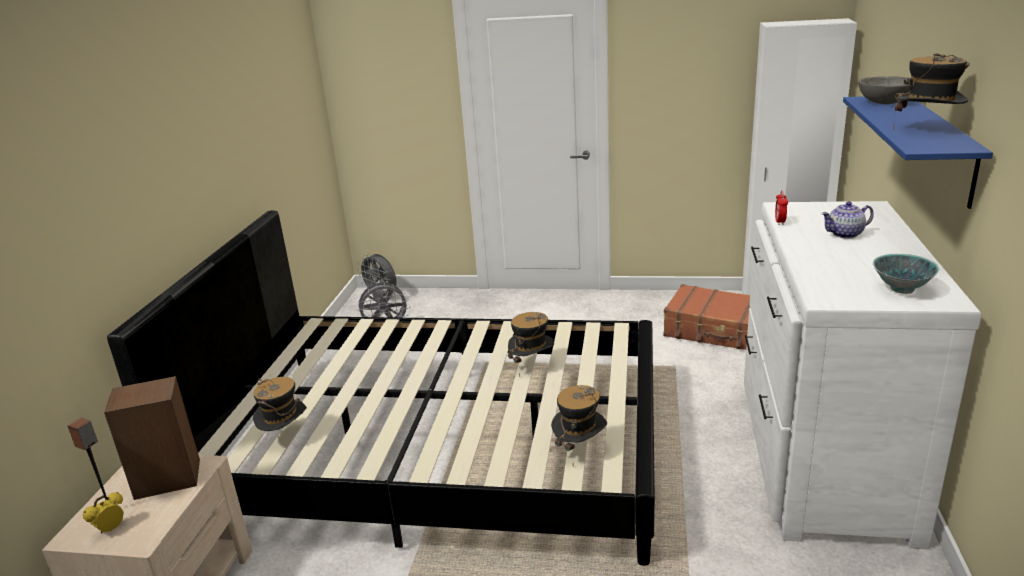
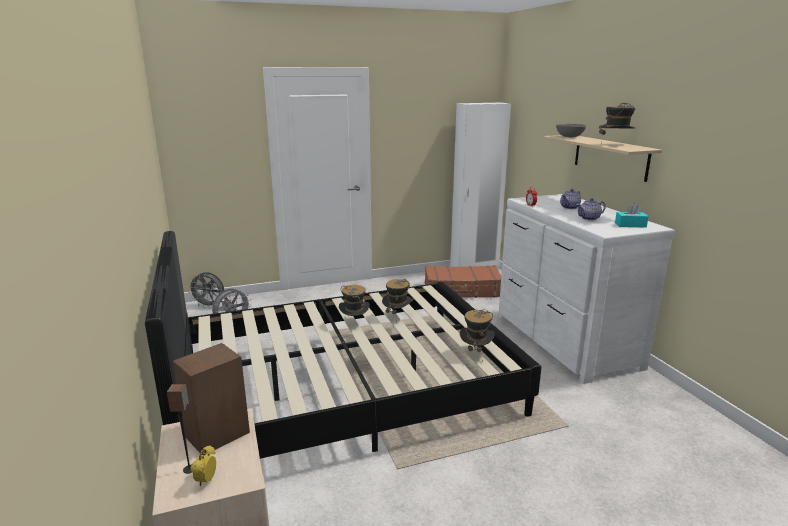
camera: 30 degrees left, 5 degrees down
(285, 437) = (265, 392): hat -> hat (354, 323)
(845, 263) = (589, 218): none -> teapot
(901, 289) = (630, 225): bowl -> turquoise tissue box
(940, 148) = (610, 157): blue shelf -> beige shelf

